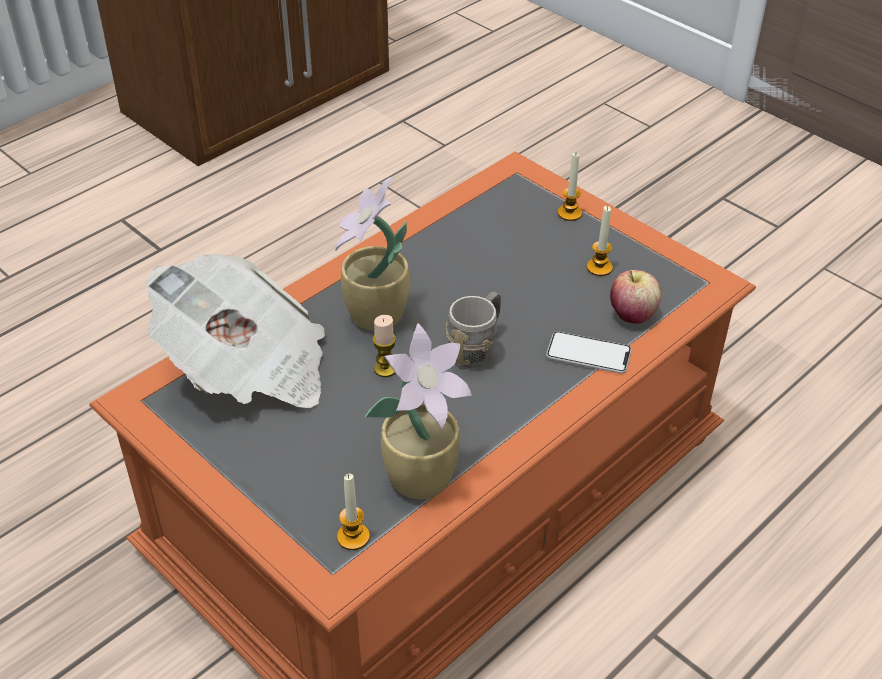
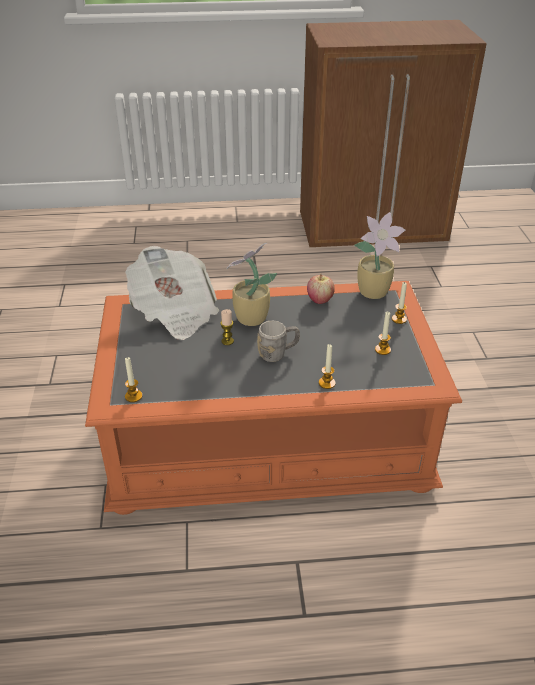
camera: 40 degrees right, 5 degrees down
(423, 476) = (189, 390): potted plant -> potted plant (375, 292)
(588, 354) = (327, 383): phone -> candle
(632, 315) = (372, 378): apple -> apple (320, 300)

